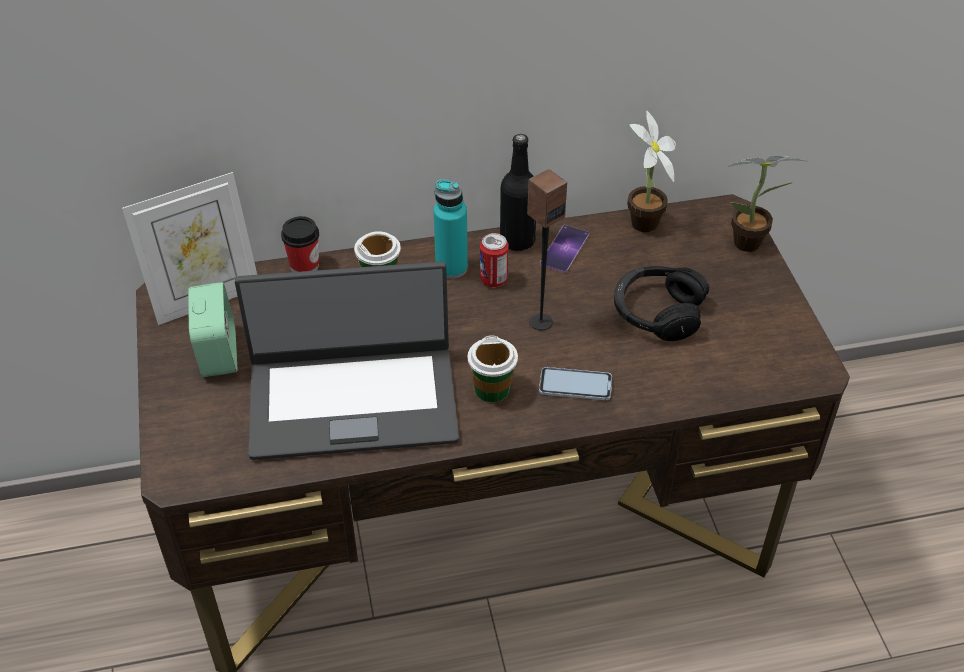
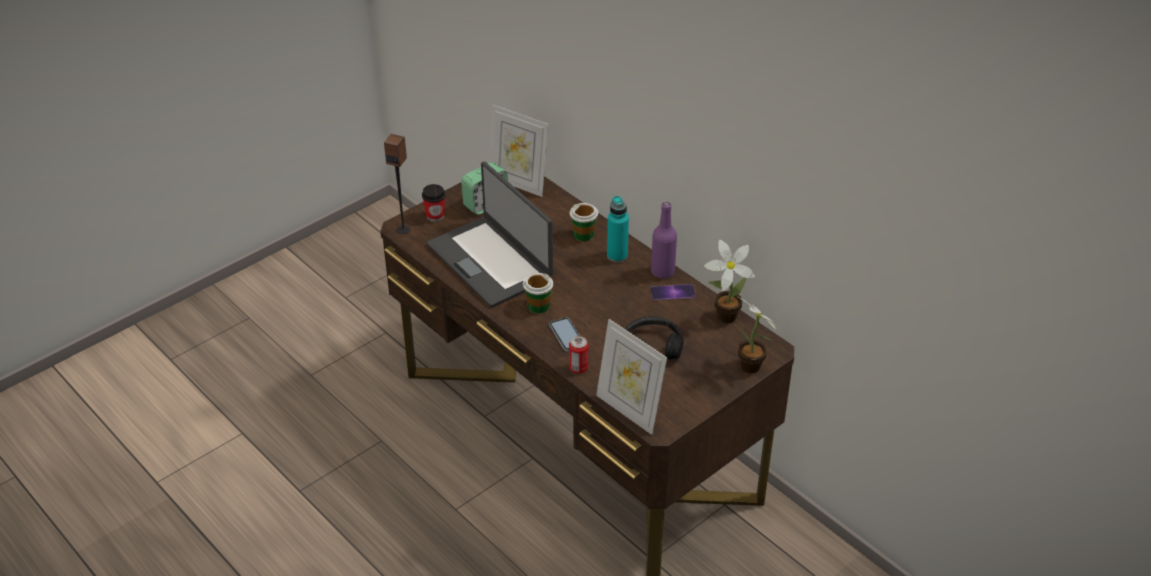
camera: 60 degrees right, 5 degrees down
(304, 266) = (571, 204): cup -> cup (435, 216)
(493, 280) = (622, 275): can -> can (578, 368)
(517, 241) = (662, 272): black bottle -> purple bottle
(540, 321) = (604, 305): speaker -> speaker (403, 229)
(765, 385) = (629, 410): none -> picture frame

